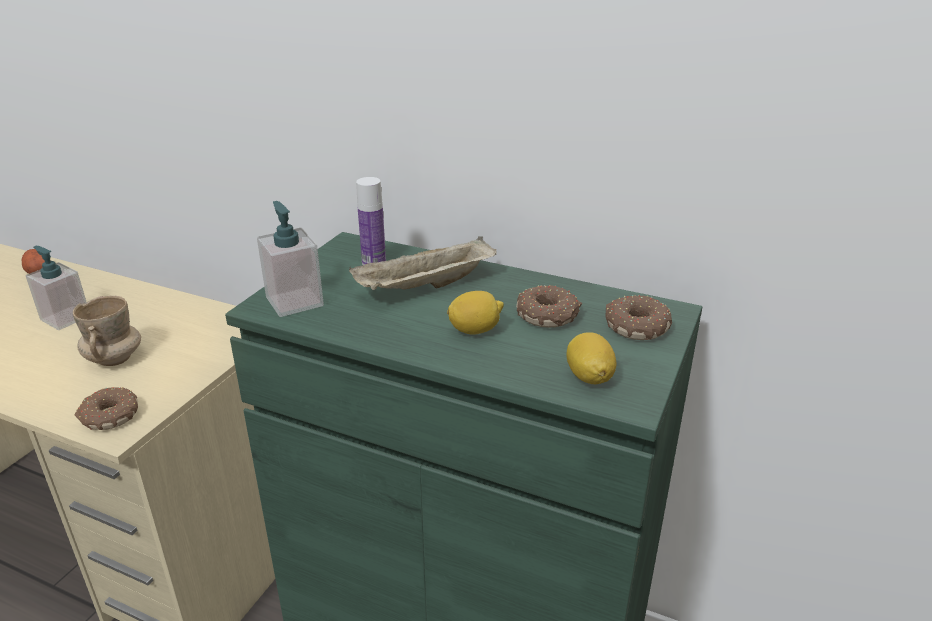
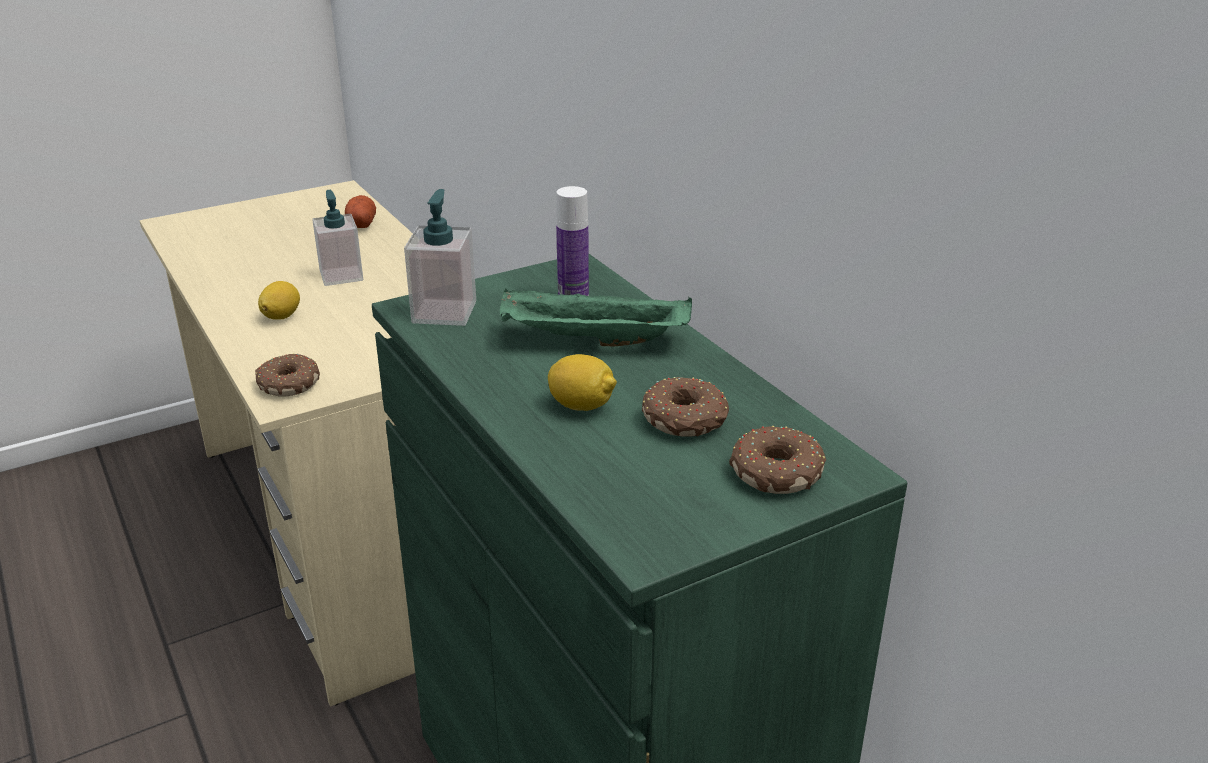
camera: 35 degrees right, 0 degrees up
(114, 358) = (343, 329): beige mug -> none
(425, 287) = (591, 341): beige tray -> green tray
(589, 377) = (636, 504): lemon -> lemon (281, 316)

